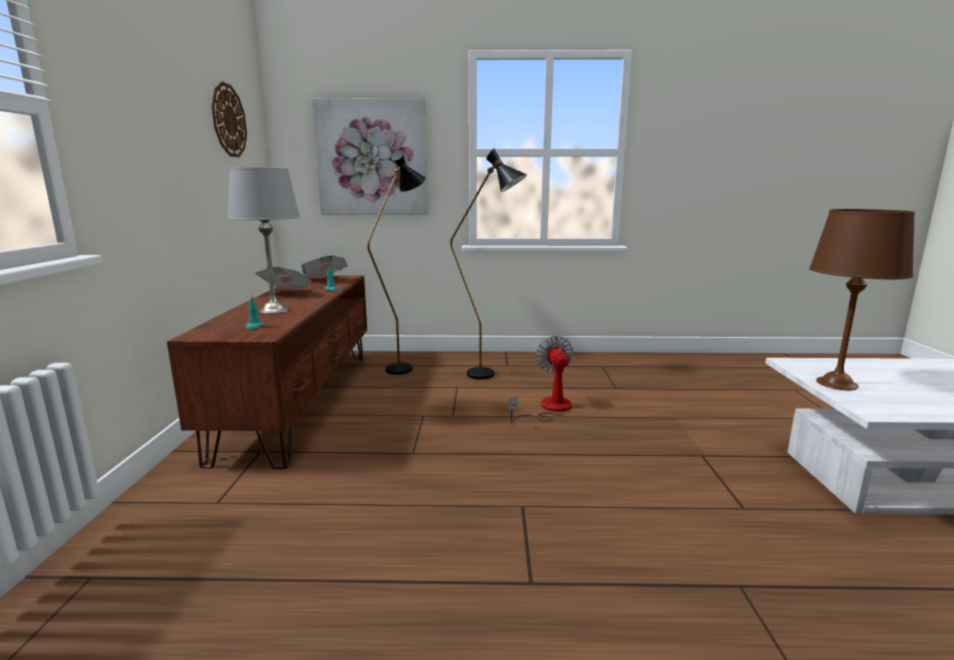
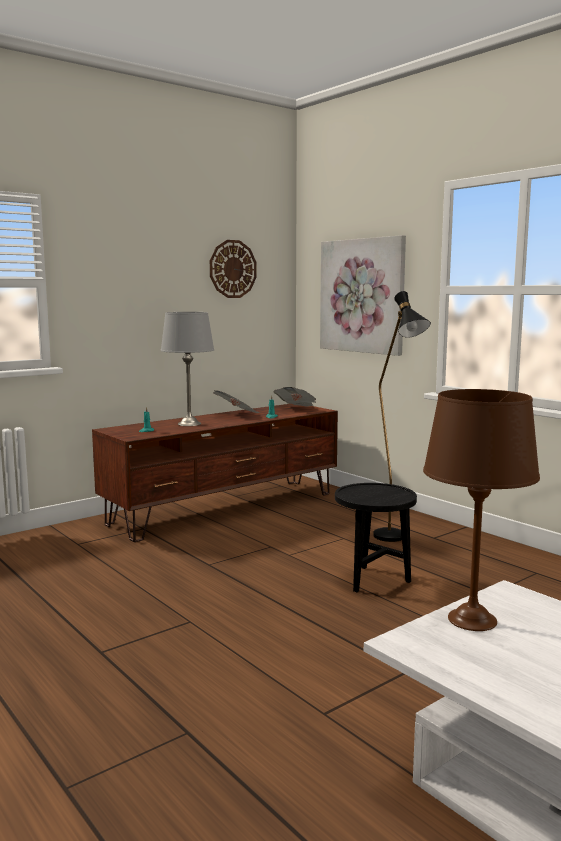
camera: 50 degrees right, 5 degrees down
(405, 366) = (344, 510): black floor lamp -> none
(548, 409) = (373, 581): fan -> black side table

